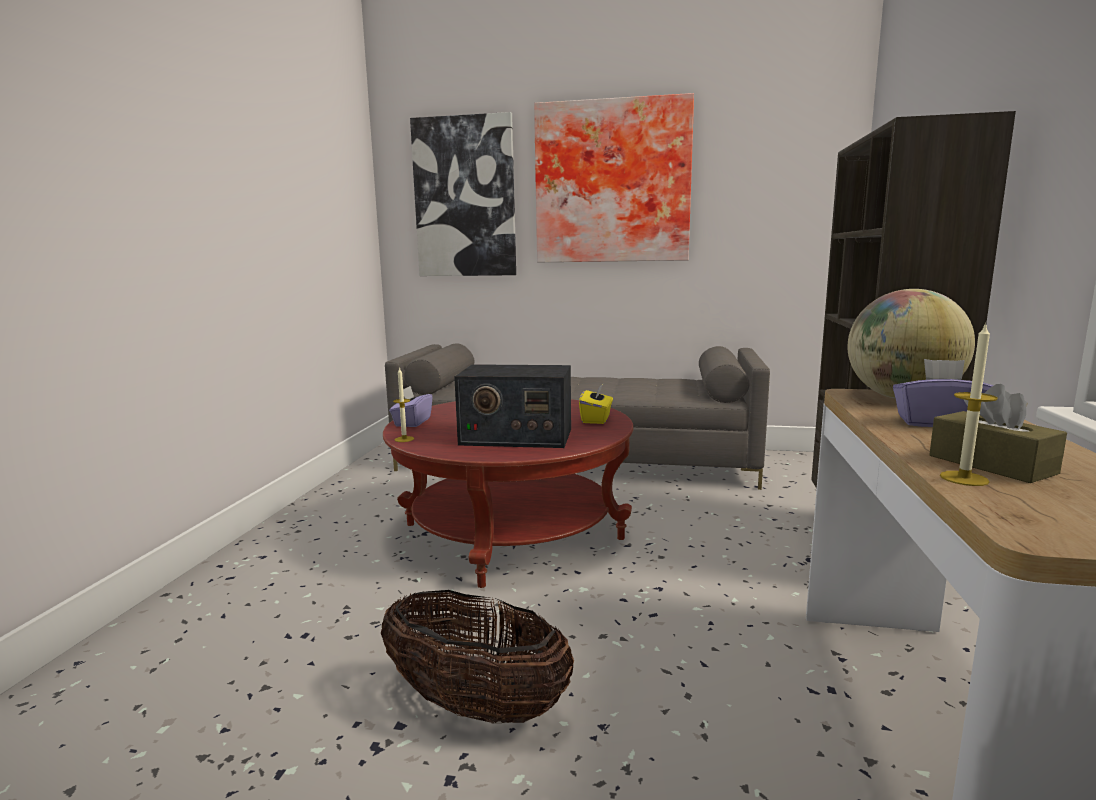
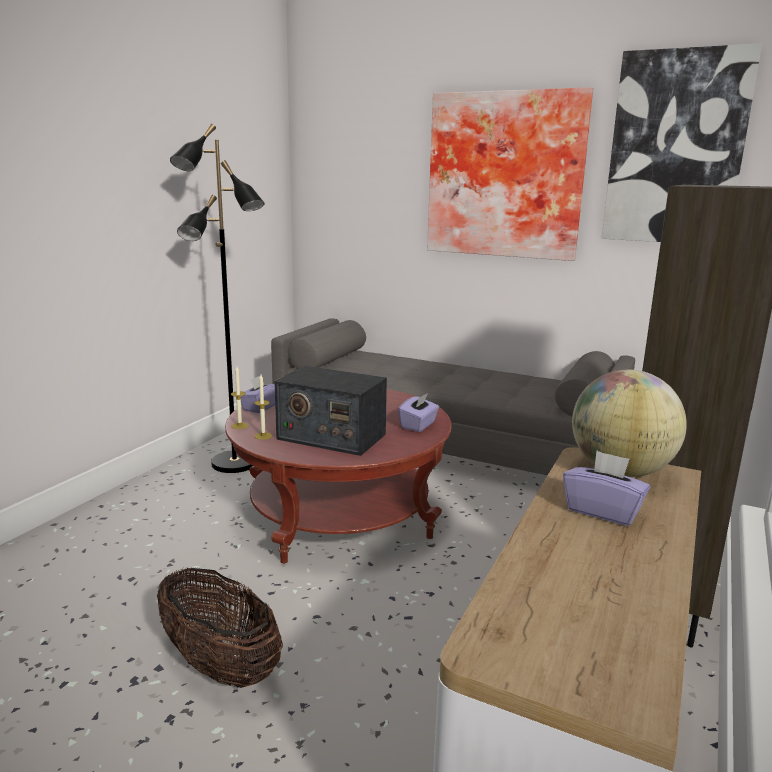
camera: 15 degrees right, 5 degrees up
(363, 502) = (234, 464): none -> black floor lamp
(465, 198) = (367, 182): picture -> picture (675, 149)
(596, 419) = (418, 425): yellow tissue box -> purple tissue box
(964, 478) = (518, 582): candle -> candle (263, 436)
(991, 464) = (568, 571): brown tissue box -> none

